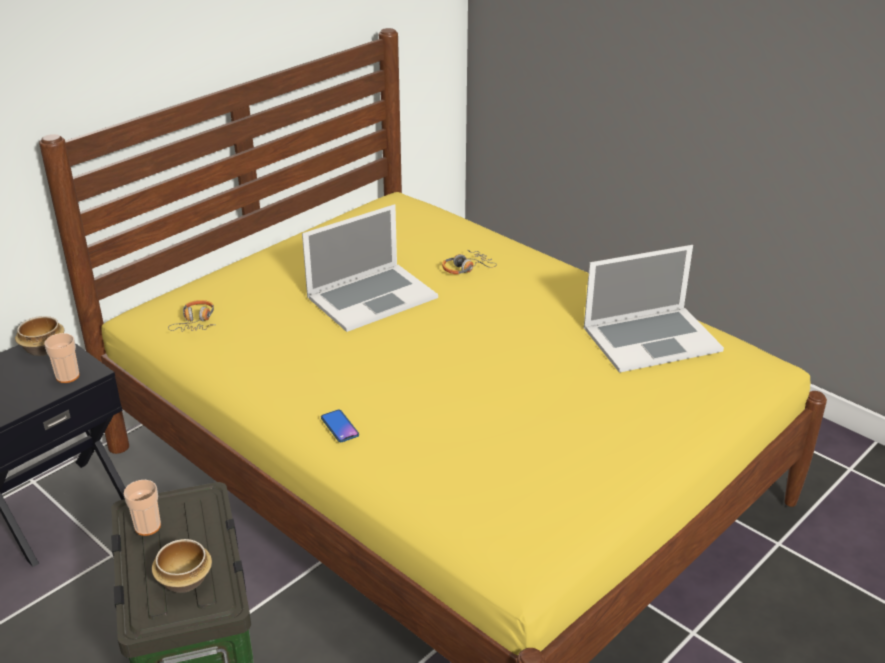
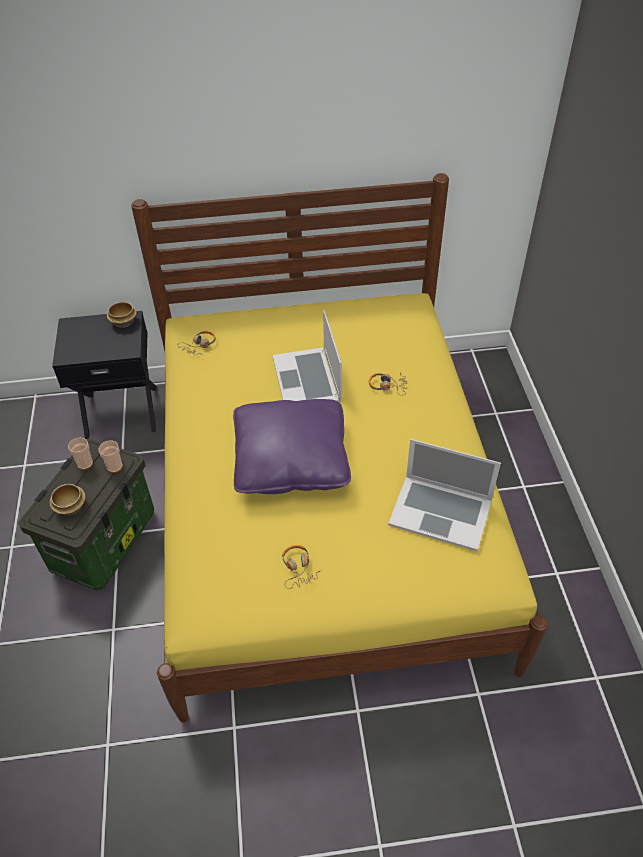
camera: 40 degrees right, 15 degrees up
(67, 376) = (117, 348): cup -> cup (114, 466)
(339, 426) = (194, 465): phone -> none
(371, 297) = (307, 379): laptop -> laptop turned 75 degrees clockwise
(448, 369) = (291, 460): none -> purple pillow
(581, 452) = (298, 568): none -> headphones

